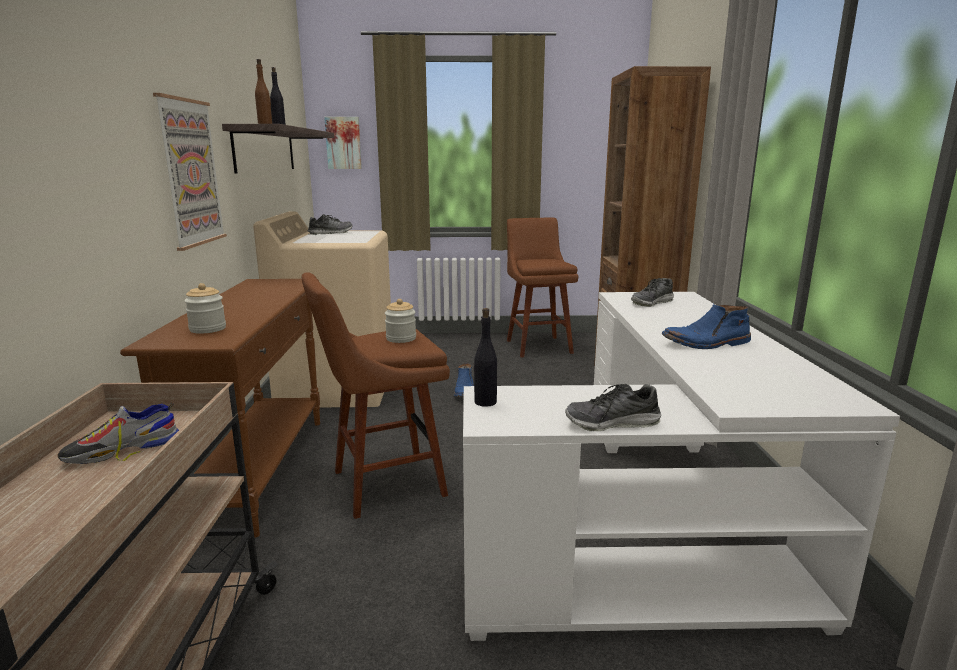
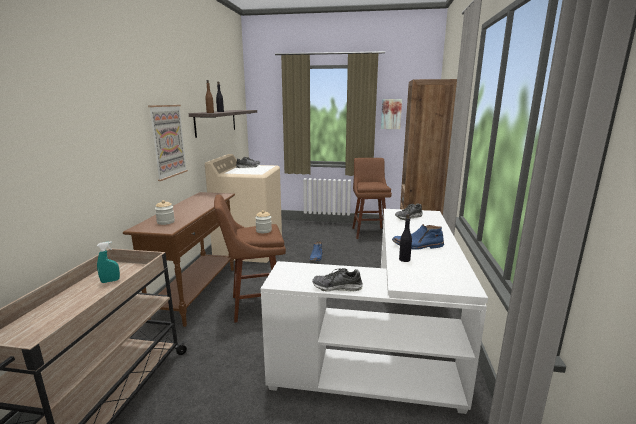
camera: 10 degrees right, 0 degrees up
(122, 450) = (110, 281): shoe -> turquoise spray bottle
(343, 143) = (265, 113): picture -> picture (391, 114)
(485, 402) = (282, 270): black bottle -> black bottle (404, 259)

